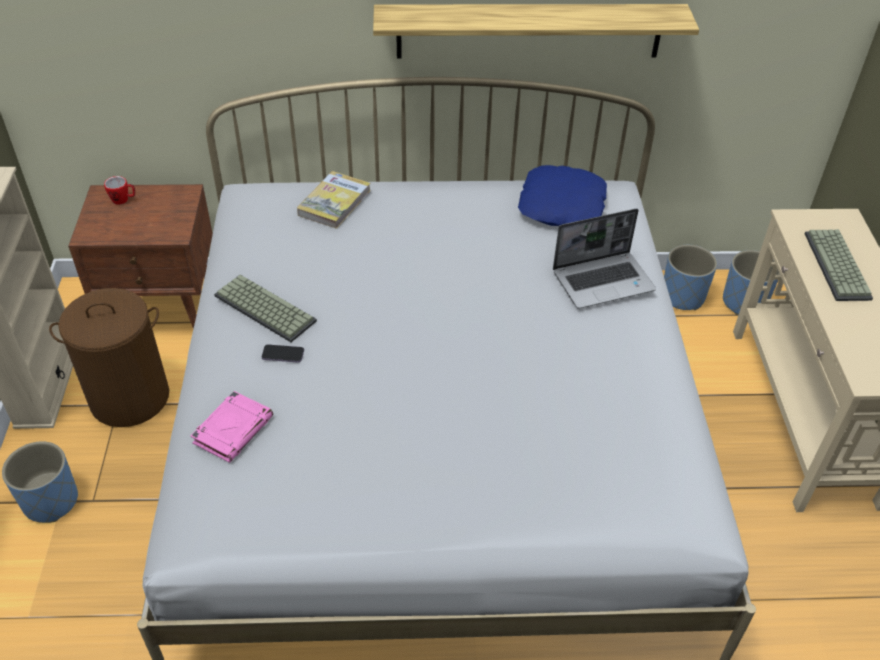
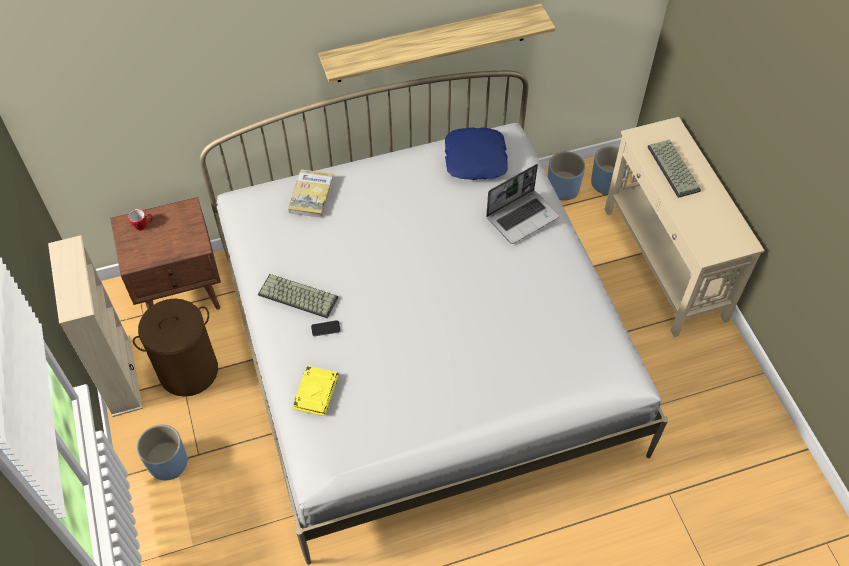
camera: 15 degrees left, 10 degrees up
(233, 429) = (316, 392): pink book -> yellow book

